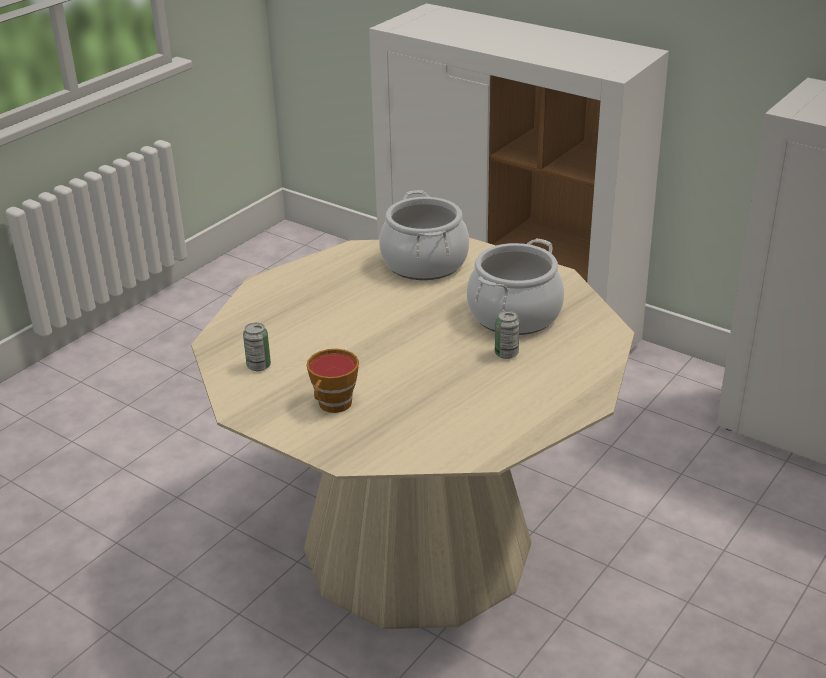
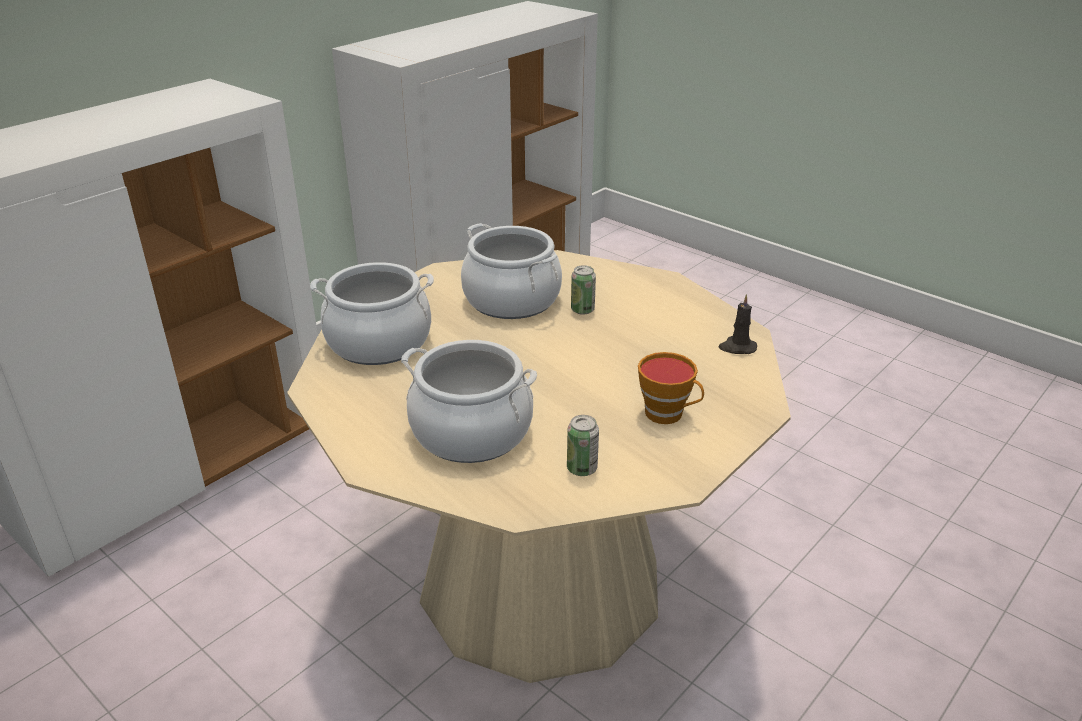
camera: 85 degrees left, 0 degrees up
(304, 316) = (471, 431): none -> cooking pot
(455, 447) = (737, 347): none -> black candle

